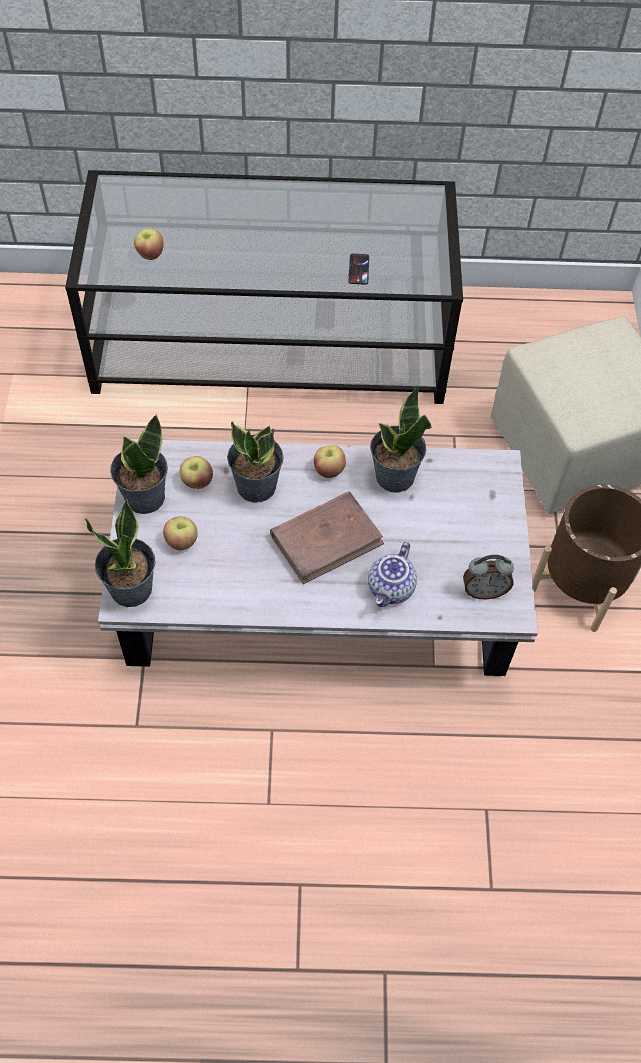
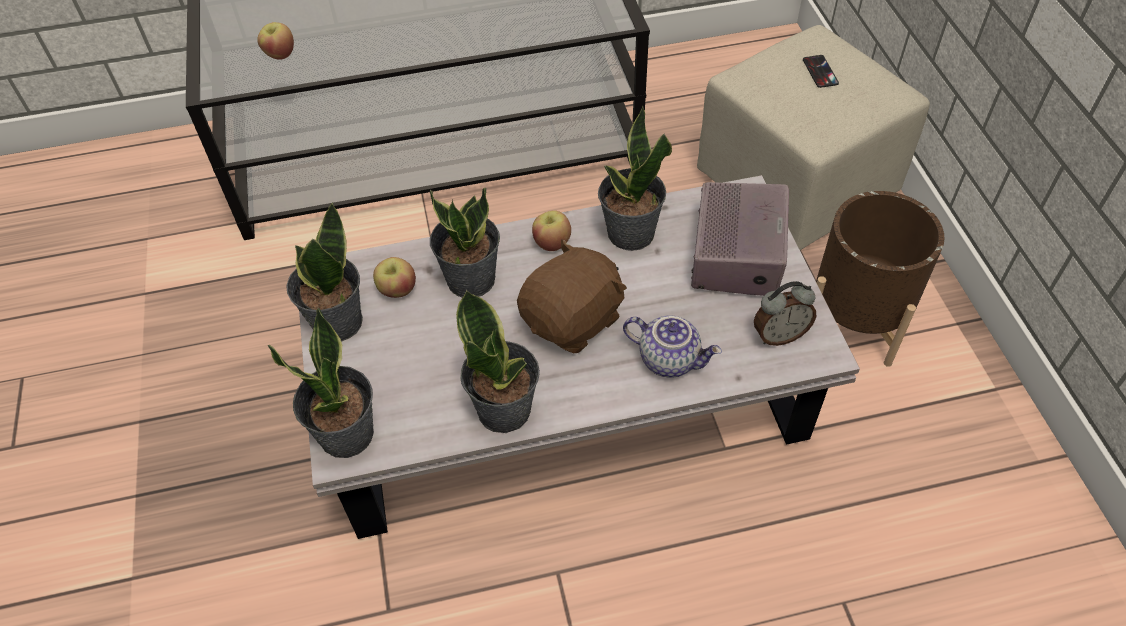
camera: 10 degrees left, 5 degrees down
(182, 541) = (397, 363): apple -> none
(253, 598) = (505, 409): none -> potted plant
(327, 539) = (573, 320): brown book -> brown plush toy
(358, 269) = (524, 24): phone -> phone (820, 72)
(391, 589) = (670, 359): teapot -> teapot turned 75 degrees counterclockwise
(474, 515) = (737, 254): none -> radio

